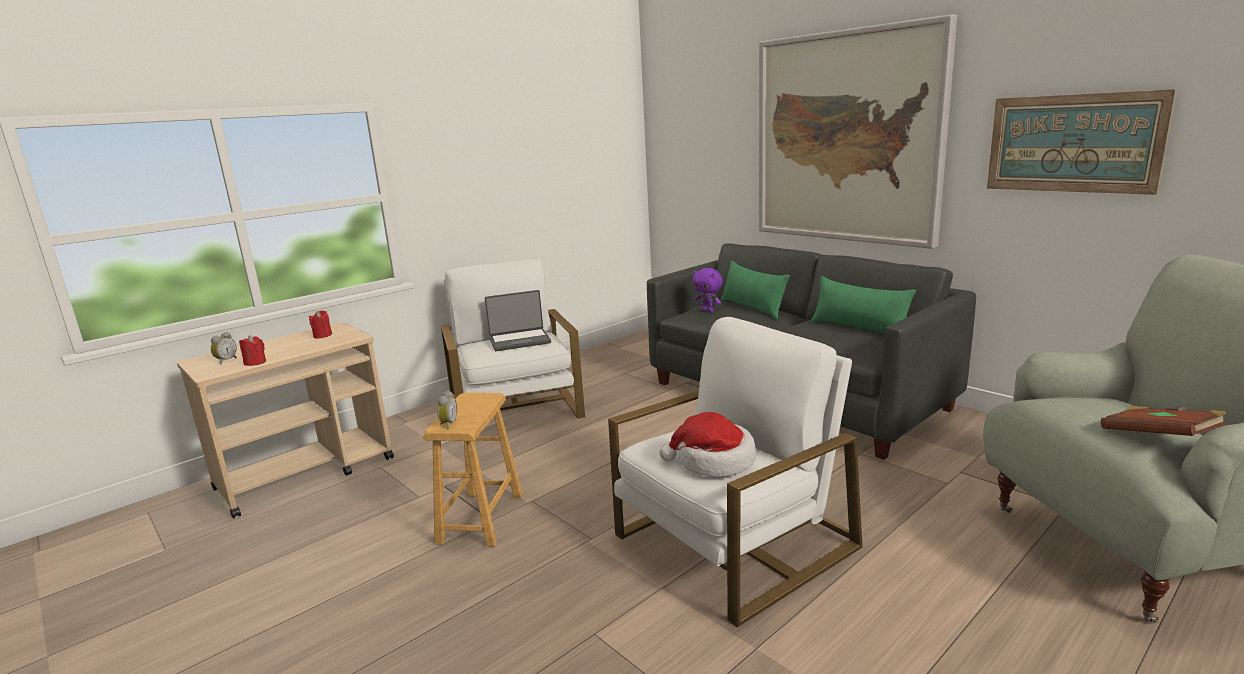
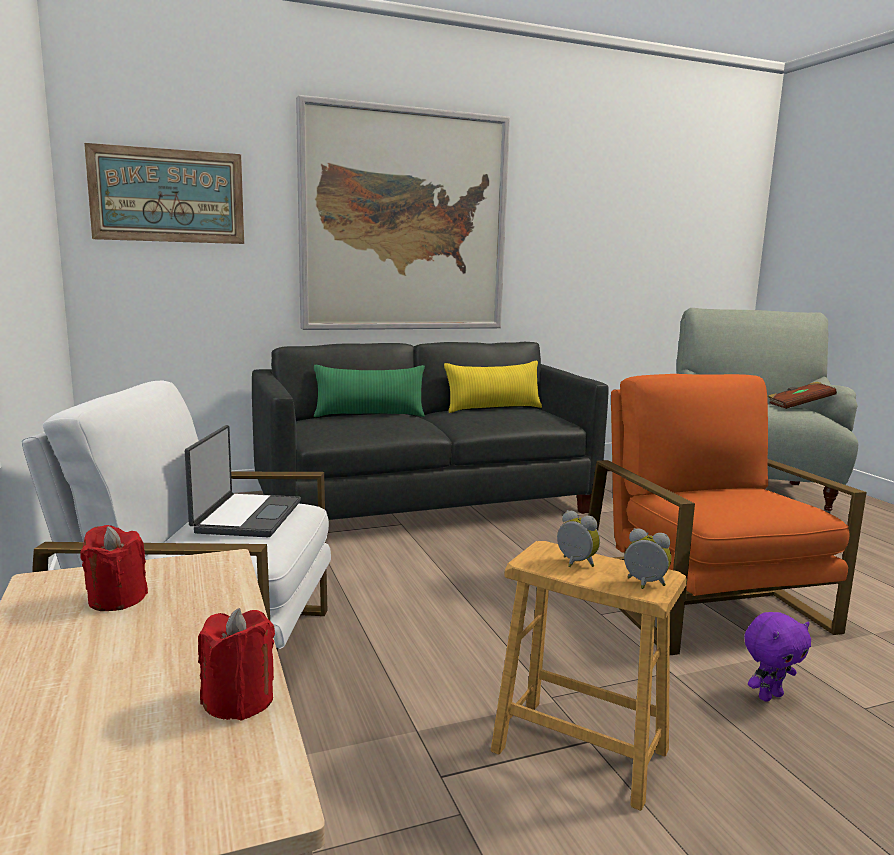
camera: 70 degrees left, 5 degrees down
(226, 361) = (116, 767): alarm clock -> alarm clock (575, 564)
(708, 311) = (340, 426): purple plush toy -> purple plush toy (769, 696)
(713, 461) = (767, 501): hat -> none
(733, 542) = (704, 601): white armchair -> orange armchair
(859, 328) = (493, 408): green pillow -> yellow pillow
(1072, 143) = (586, 237): picture -> picture (168, 196)

